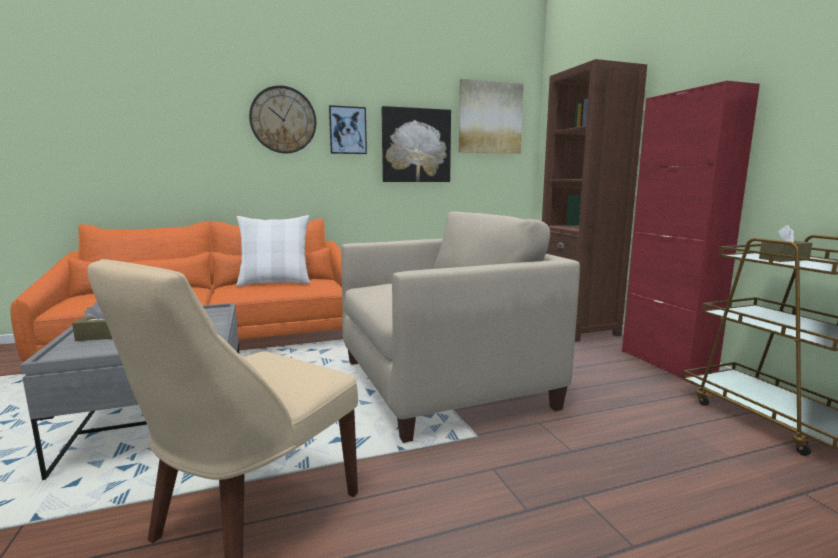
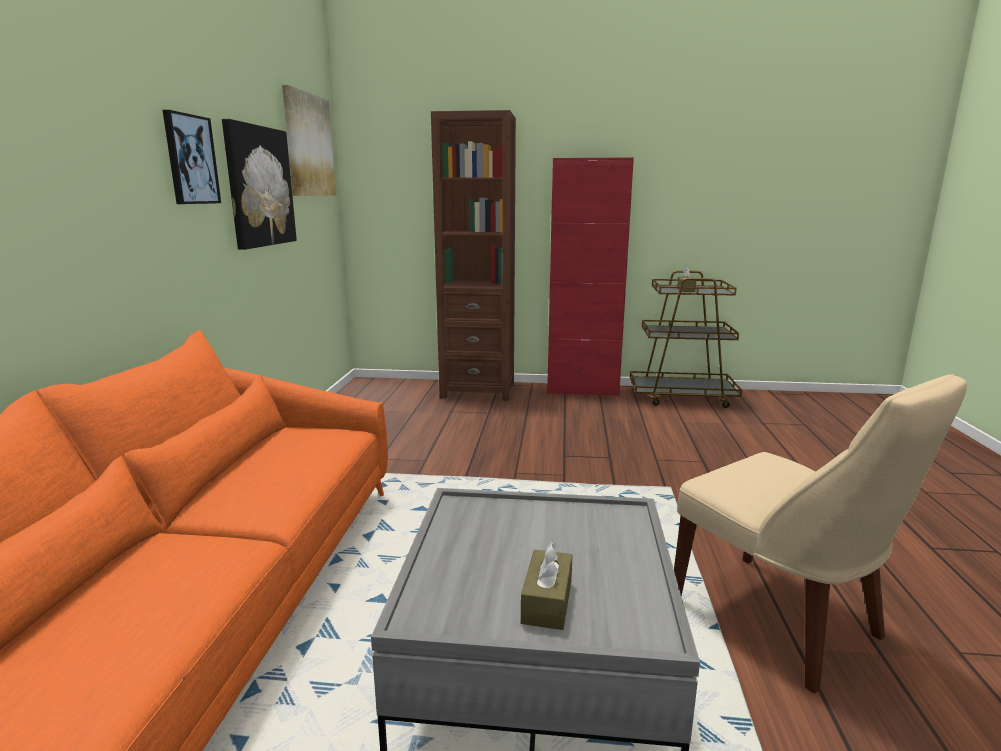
camera: 65 degrees left, 5 degrees up
(275, 283) = (255, 464): white pillow -> none
(283, 120) = (103, 134): wall clock -> none
(443, 384) = (555, 477): beige armchair -> none

